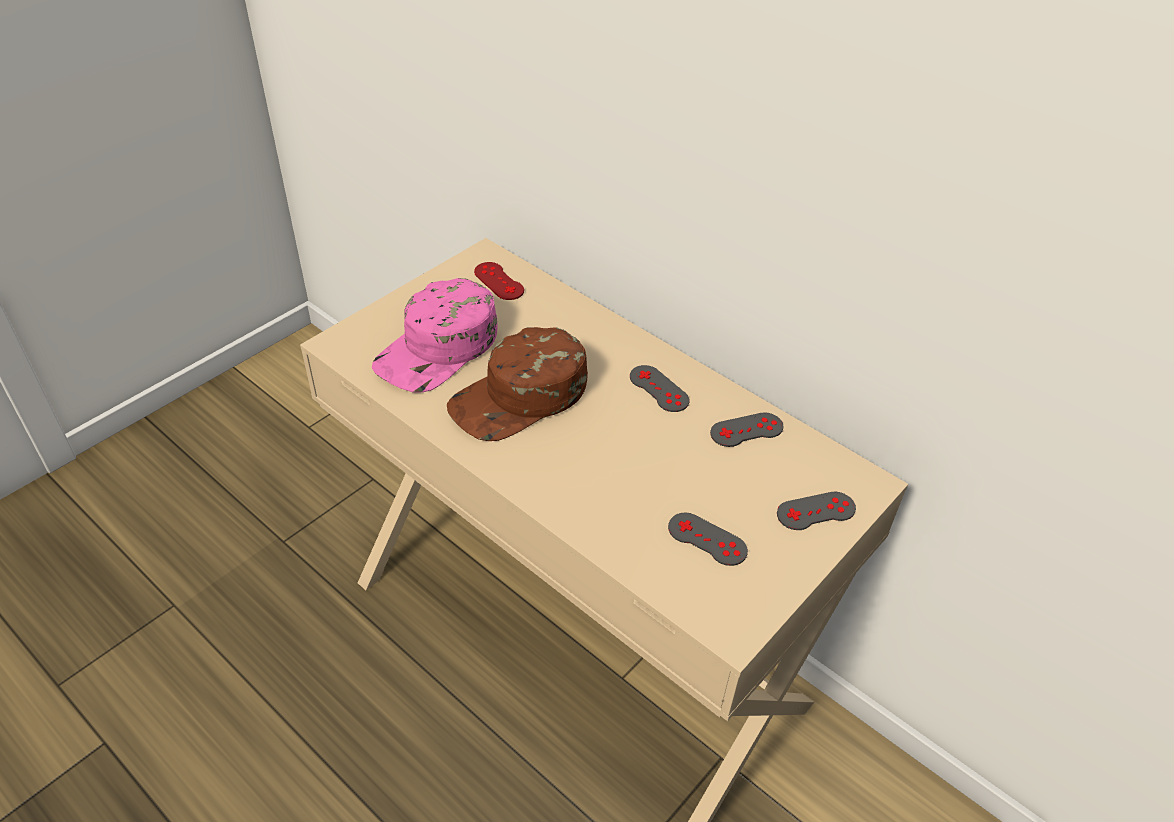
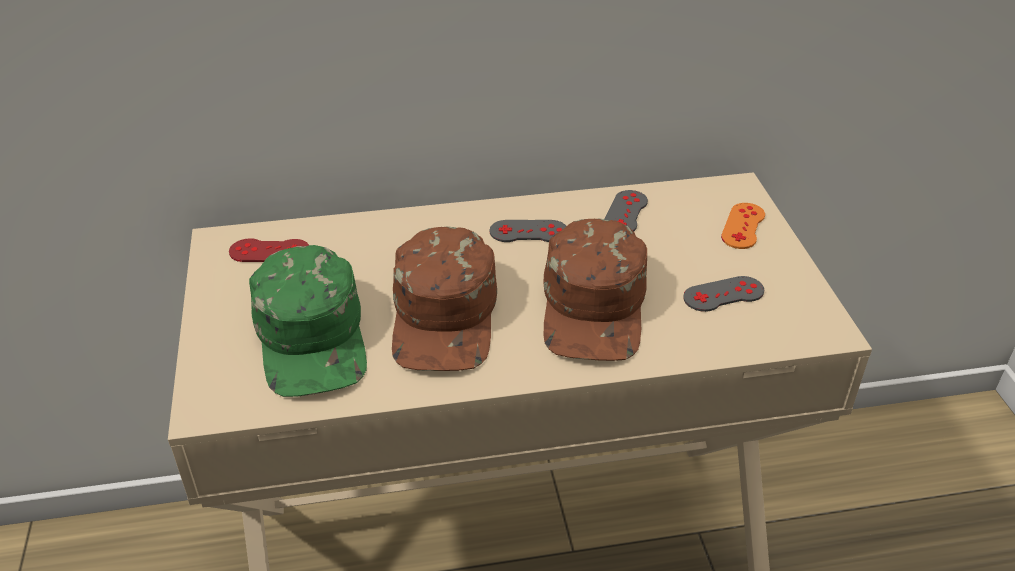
camera: 50 degrees left, 5 degrees down
(438, 348) = (313, 336): pink cap -> green cap
(611, 469) = (595, 306): none -> brown cap
(816, 511) = (743, 226): grey game controller -> orange game controller

